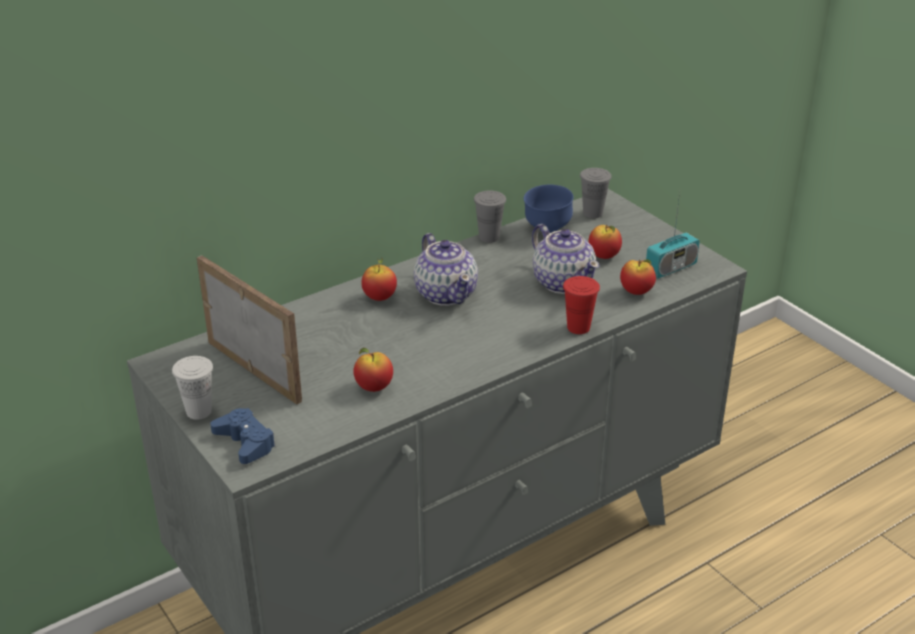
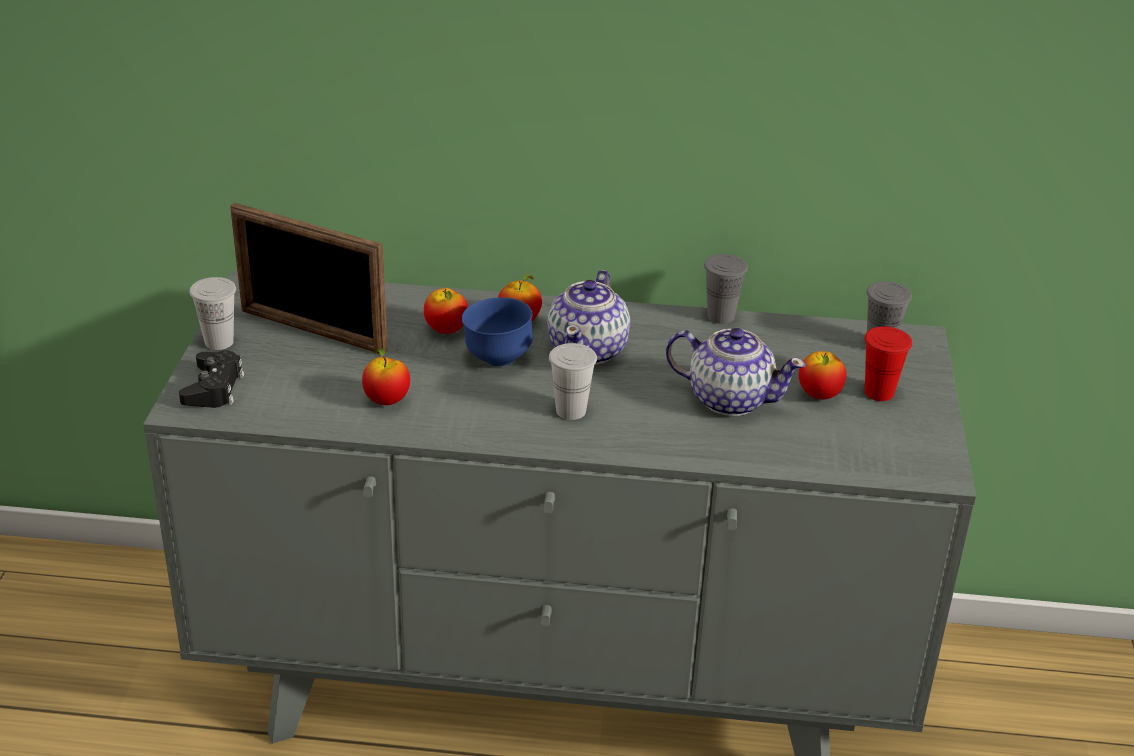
camera: 40 degrees right, 0 degrees up
(245, 442) = (214, 388): blue game controller -> black game controller
(254, 371) = (312, 331): picture frame -> picture frame turned 120 degrees clockwise
(491, 334) = (571, 411): none -> white cup
(547, 229) = (798, 337): blue bowl -> blue bowl (497, 359)
(563, 282) = (729, 399): teapot -> teapot turned 75 degrees counterclockwise
(578, 327) = (672, 452): red cup -> red cup (879, 392)
(636, 292) = (796, 450): apple -> apple (446, 330)
(671, 268) = (880, 446): radio -> none

